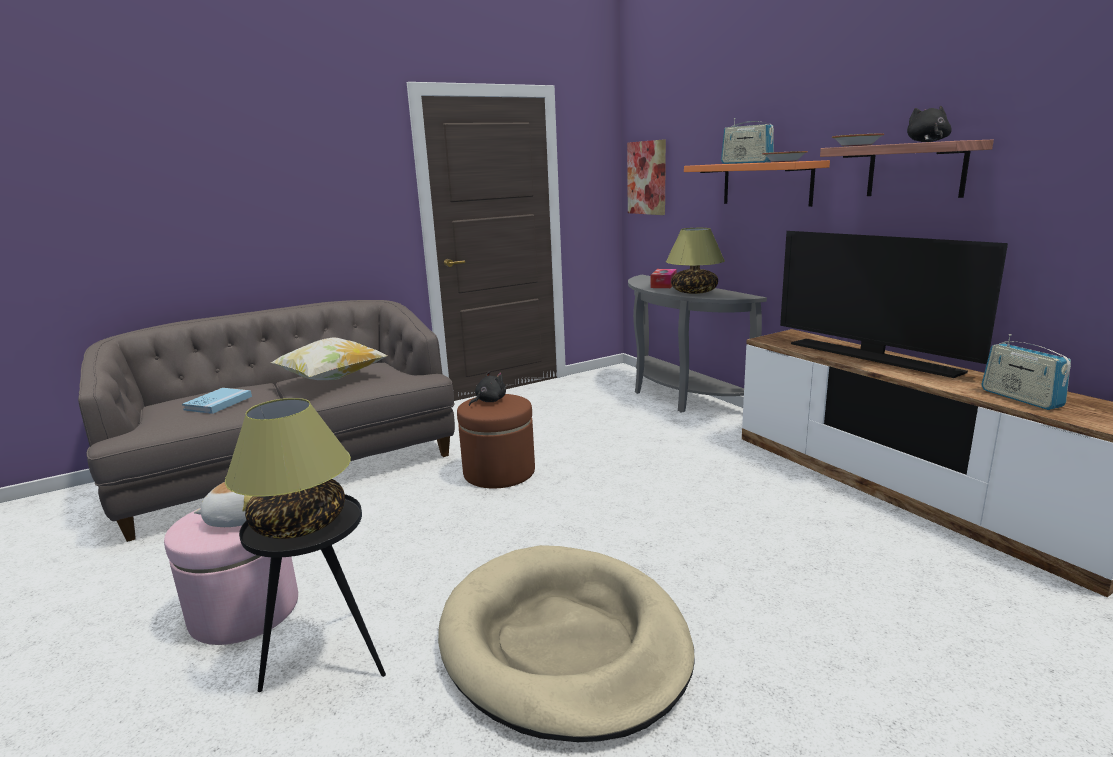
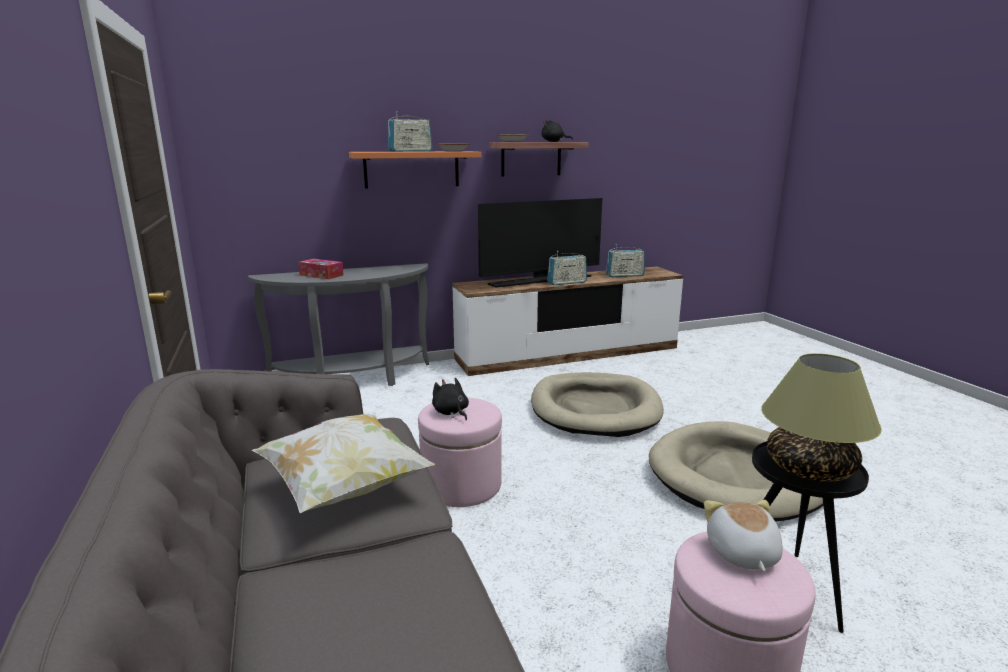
camera: 80 degrees left, 0 degrees up
(218, 403) = (380, 603): blue book -> none
(499, 472) = (461, 485): brown ottoman -> pink ottoman
(647, 178) = (236, 165): picture -> none
(693, 292) = (375, 272): table lamp -> none
(710, 523) = (595, 409): none -> beige dog bed
(884, 370) = (567, 283): none -> radio

